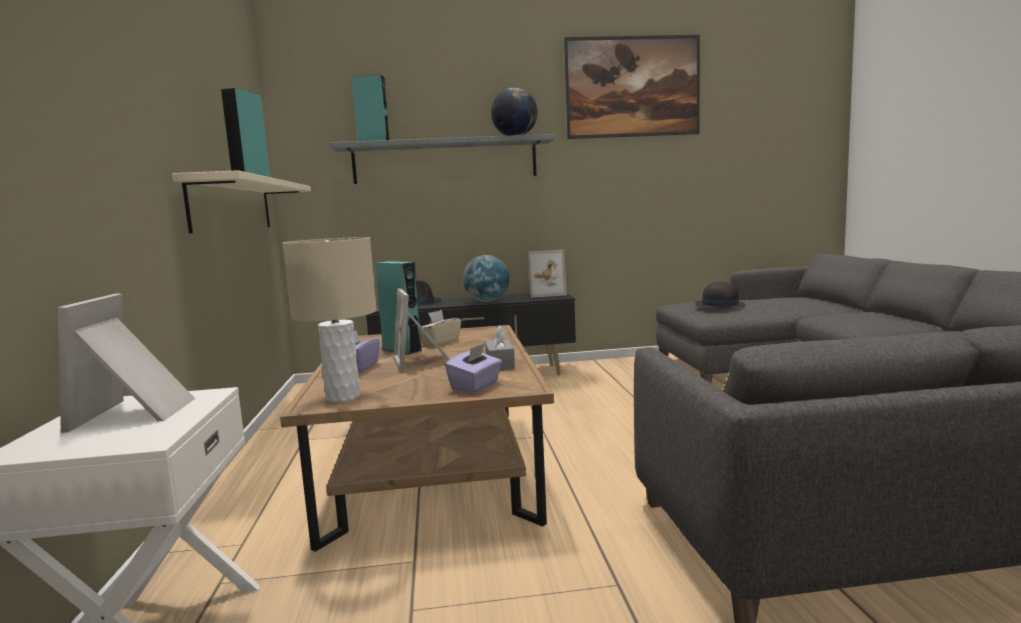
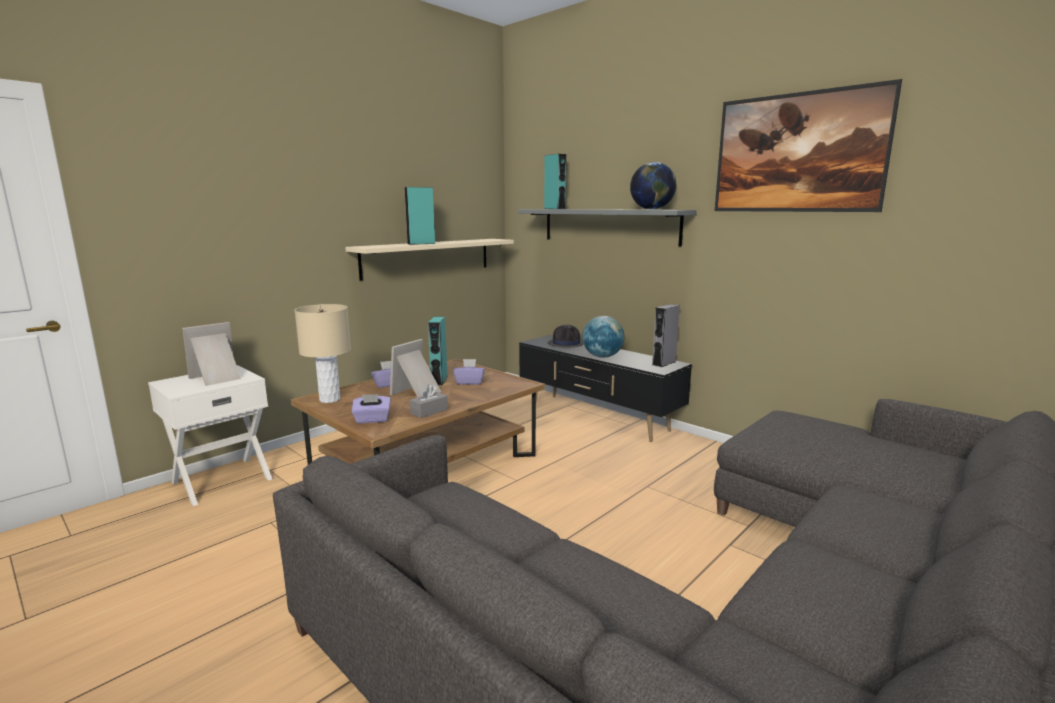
camera: 50 degrees right, 5 degrees up
(439, 342) = (469, 382): beige tissue box -> purple tissue box
(546, 294) = (664, 363): picture frame -> grey speaker
(719, 305) = (796, 432): black hat -> none

